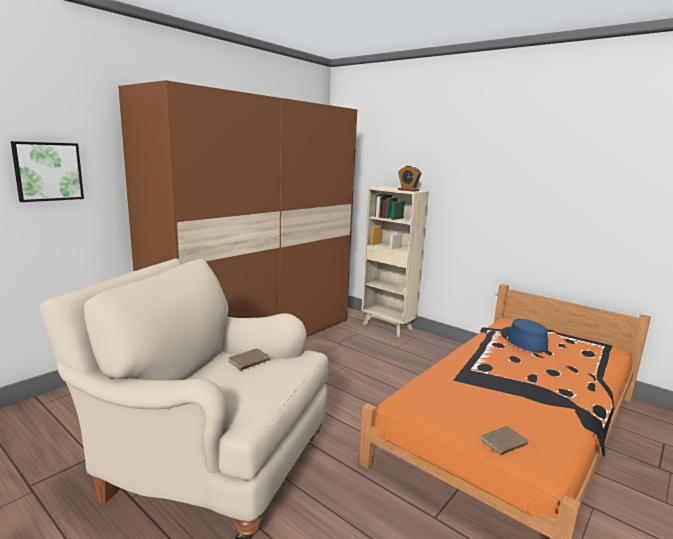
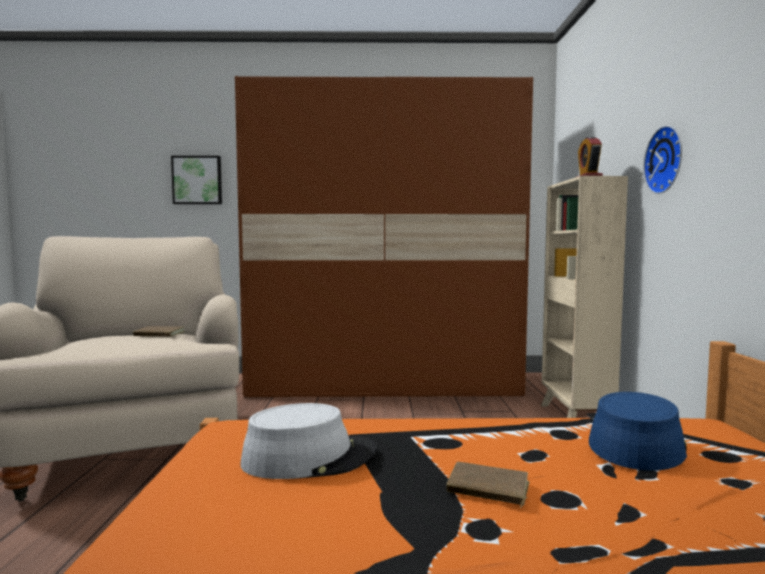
camera: 50 degrees right, 10 degrees down
(458, 189) = (667, 160): none -> wall clock
(474, 398) = (309, 458): none -> grey hat
(505, 443) = (172, 509): brown book -> brown book (487, 489)

